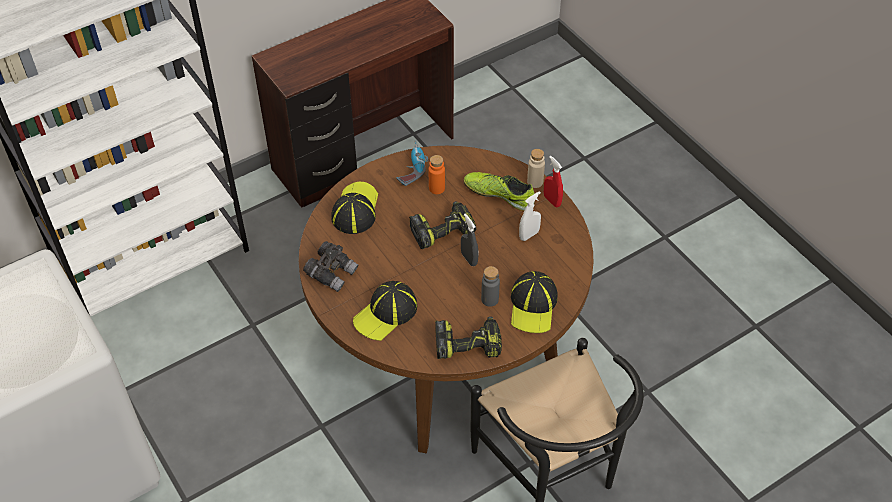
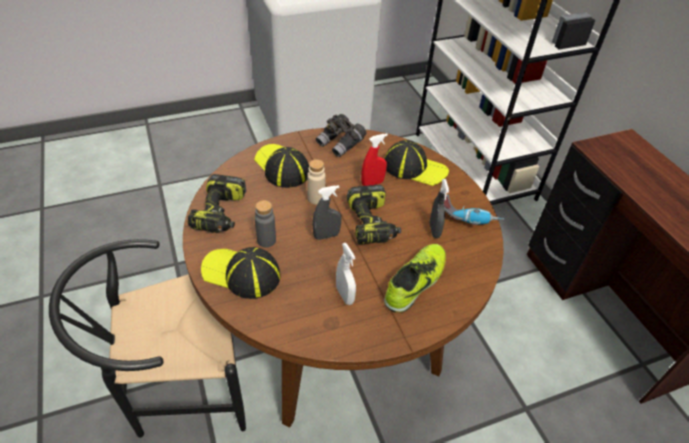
camera: 100 degrees right, 5 degrees down
(437, 188) = (434, 230): orange bottle -> grey spray bottle
(535, 182) = (431, 323): beige bottle -> beige bottle (316, 198)
(552, 201) = (395, 334): red spray bottle -> red spray bottle (372, 183)

